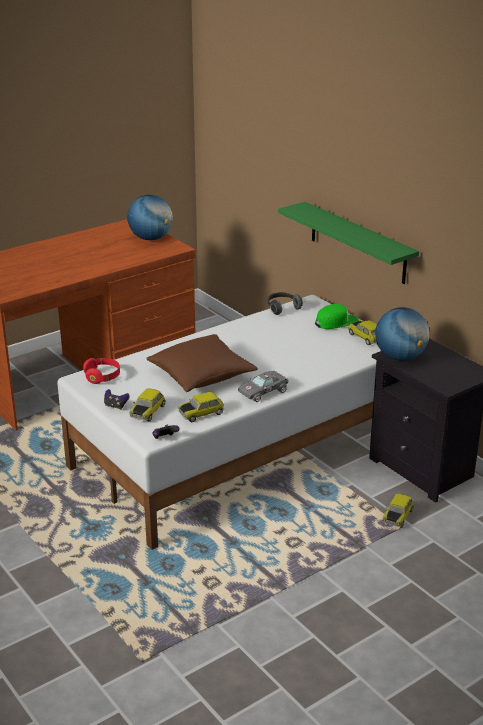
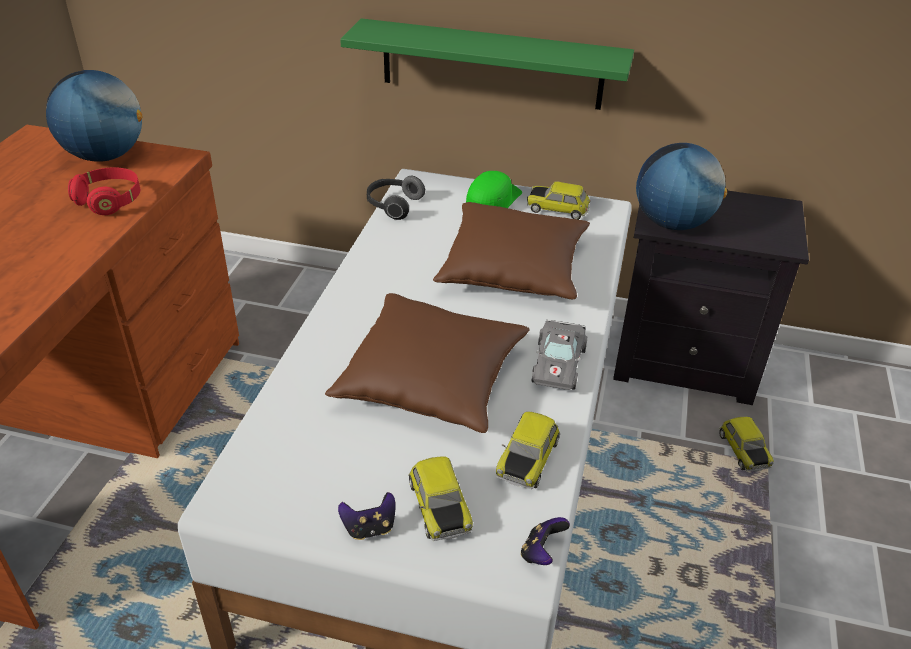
camera: 40 degrees left, 10 degrees up
(102, 377) = (266, 471): red headphones -> red headphones (110, 201)
(300, 352) = (513, 269): none -> brown pillow

